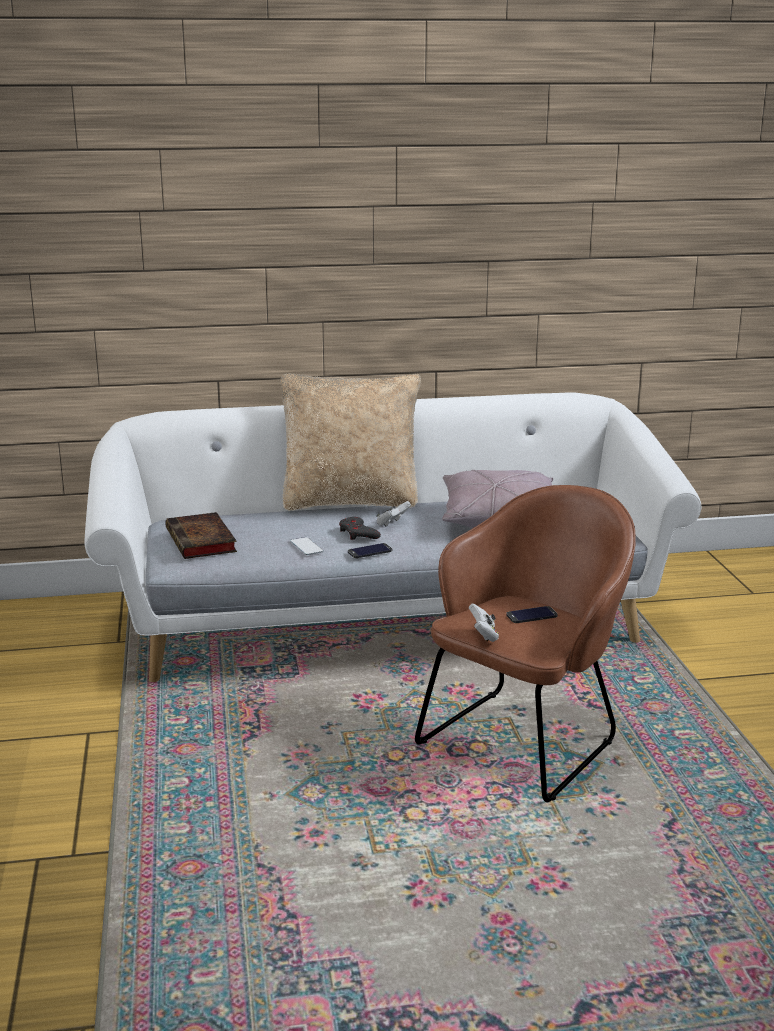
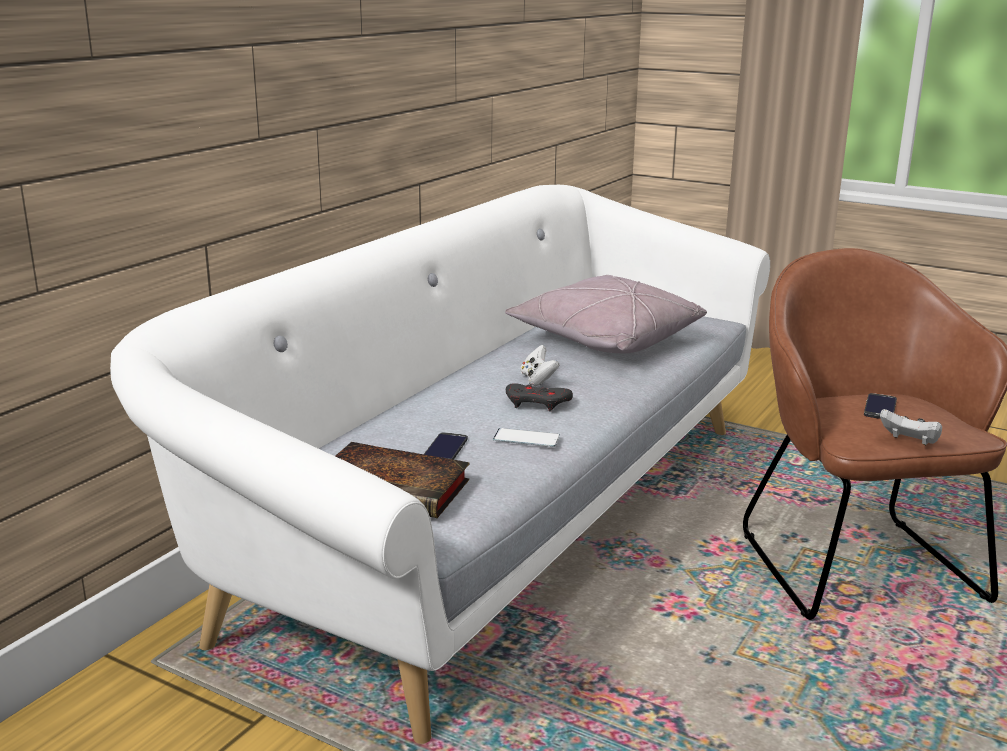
camera: 50 degrees left, 0 degrees up
(351, 504) = (436, 379): beige pillow -> none
(370, 551) = (595, 415): phone -> phone (445, 449)

